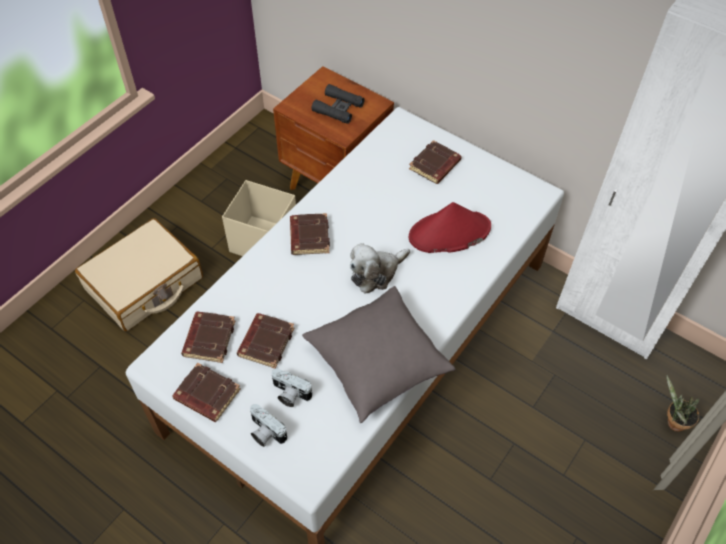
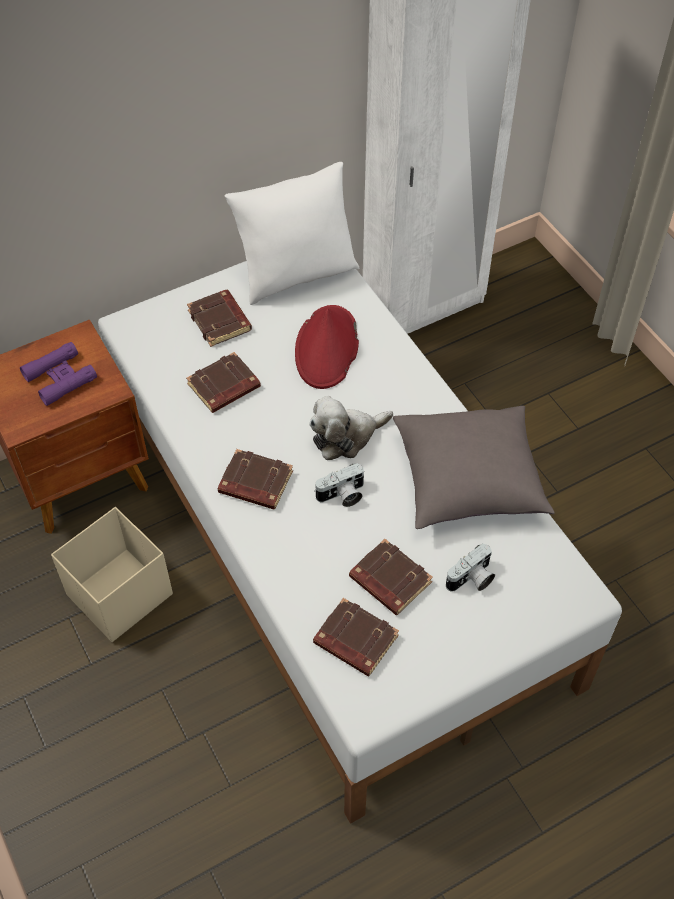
camera: 65 degrees left, 0 degrees up
(144, 284) = (101, 770): beige suitcase -> none
(206, 395) = (435, 667): brown book -> brown book (224, 387)
(265, 432) = (511, 620): camera -> camera (342, 496)
(338, 108) = (60, 378): black binoculars -> purple binoculars
(376, 273) = (346, 436): plush toy -> plush toy turned 75 degrees clockwise
(506, 190) = (296, 275): none -> white pillow
(673, 422) = (559, 317): potted plant -> none

